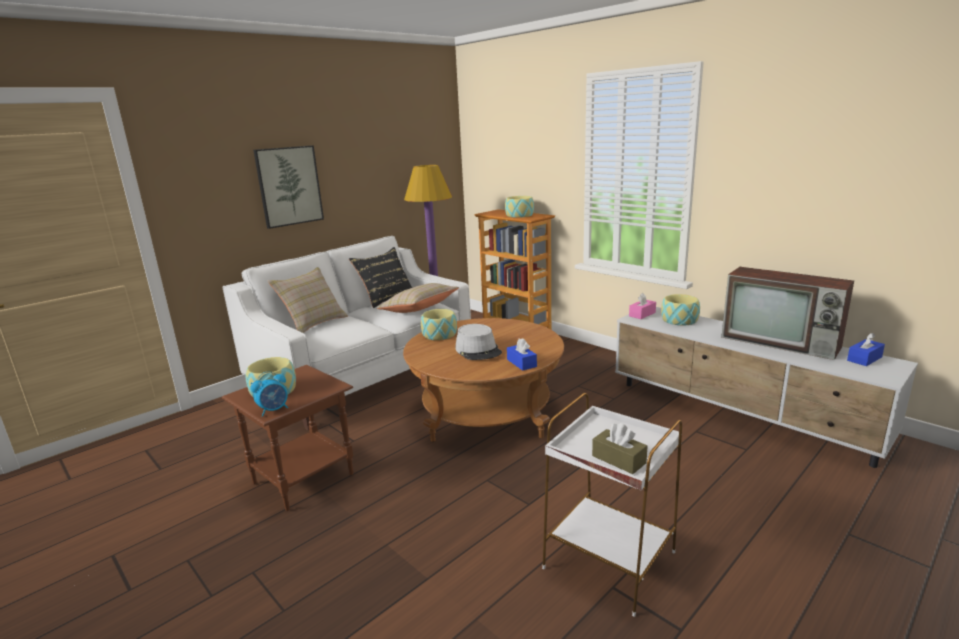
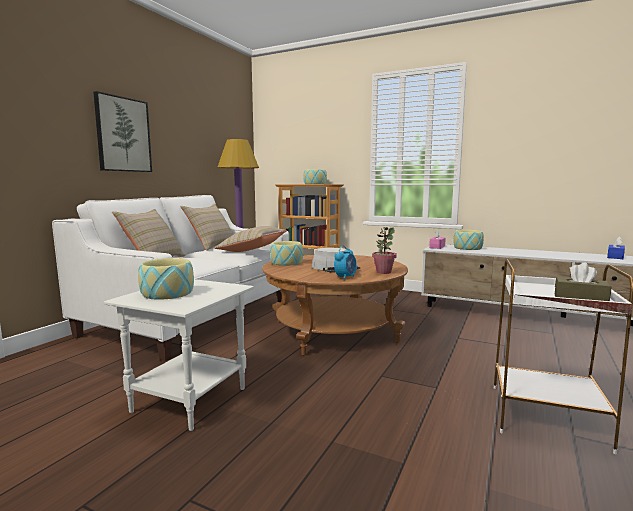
camera: 20 degrees left, 10 degrees down
(274, 410) = (186, 304): alarm clock -> alarm clock (345, 277)
(304, 478) = (190, 399): brown side table -> white side table
(387, 299) = (212, 247): black pillow -> beige pillow
(521, 363) = (383, 272): blue tissue box -> potted plant
(782, 342) = (553, 253): television -> none

